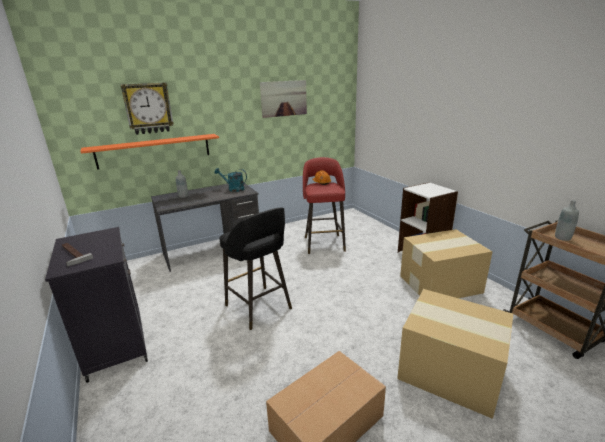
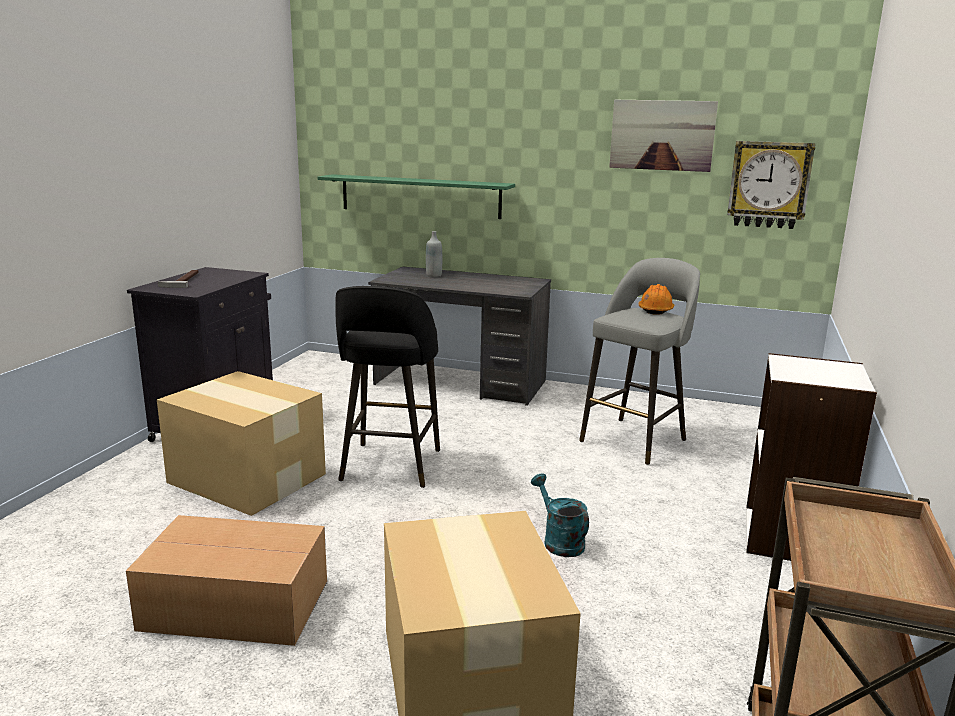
camera: 45 degrees right, 5 degrees down
(148, 108) = (422, 129): wall clock -> wall clock (769, 184)
(154, 151) = (420, 196): orange shelf -> green shelf
(233, 189) = (511, 284): turquoise watering can -> turquoise watering can (559, 541)
(324, 243) = (635, 440): red stool -> grey stool
(439, 284) = (722, 589): cardboard box -> cardboard box (246, 477)
(562, 238) = (855, 529): grey bottle -> none

